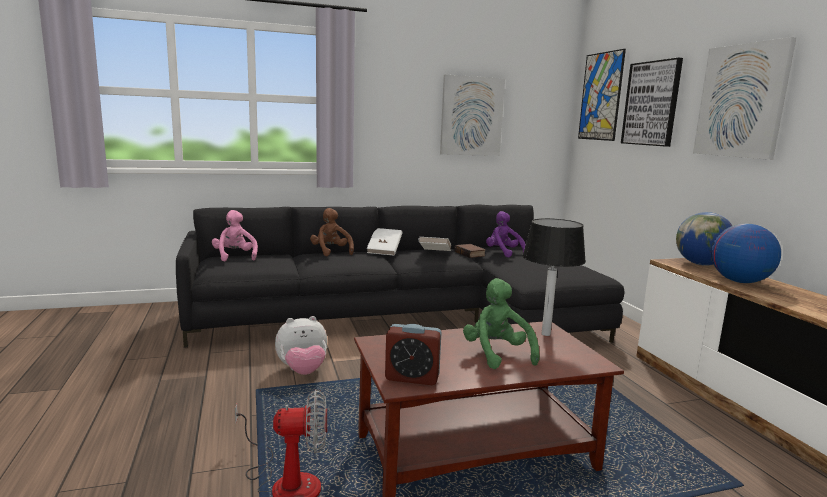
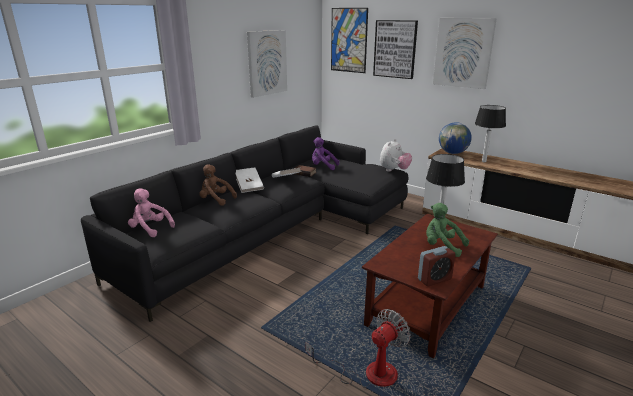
camera: 35 degrees left, 10 degrees up
(302, 371) = (269, 300): plush toy -> plush toy (394, 170)
(739, 281) = (484, 161): globe -> table lamp

